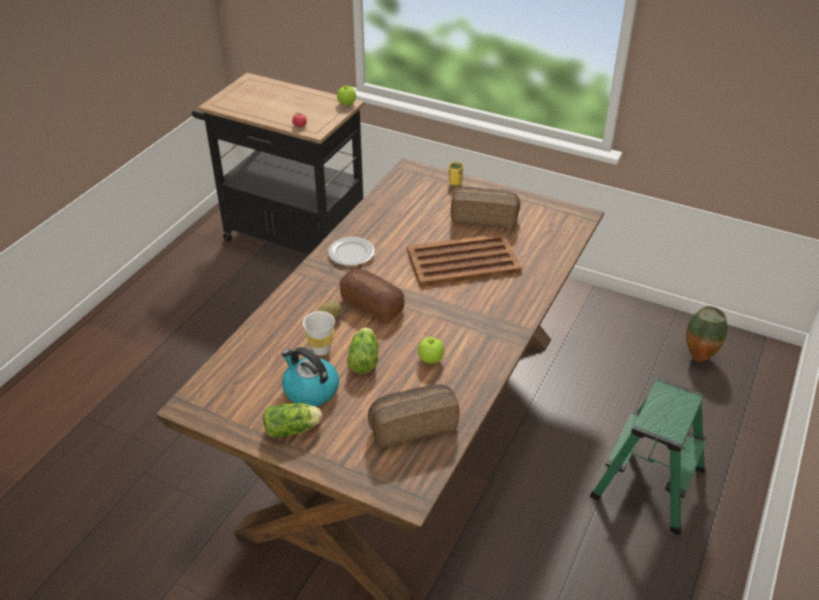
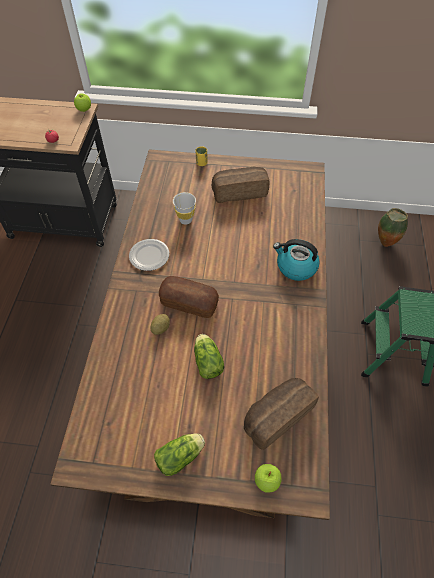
camera: 20 degrees left, 15 degrees up
(310, 390) = (177, 409): kettle -> kettle (295, 267)
(321, 350) = (167, 363): white cup -> white cup (185, 220)
(430, 359) = (261, 344): apple -> apple (266, 481)
(462, 261) = (241, 238): brown tray -> none

